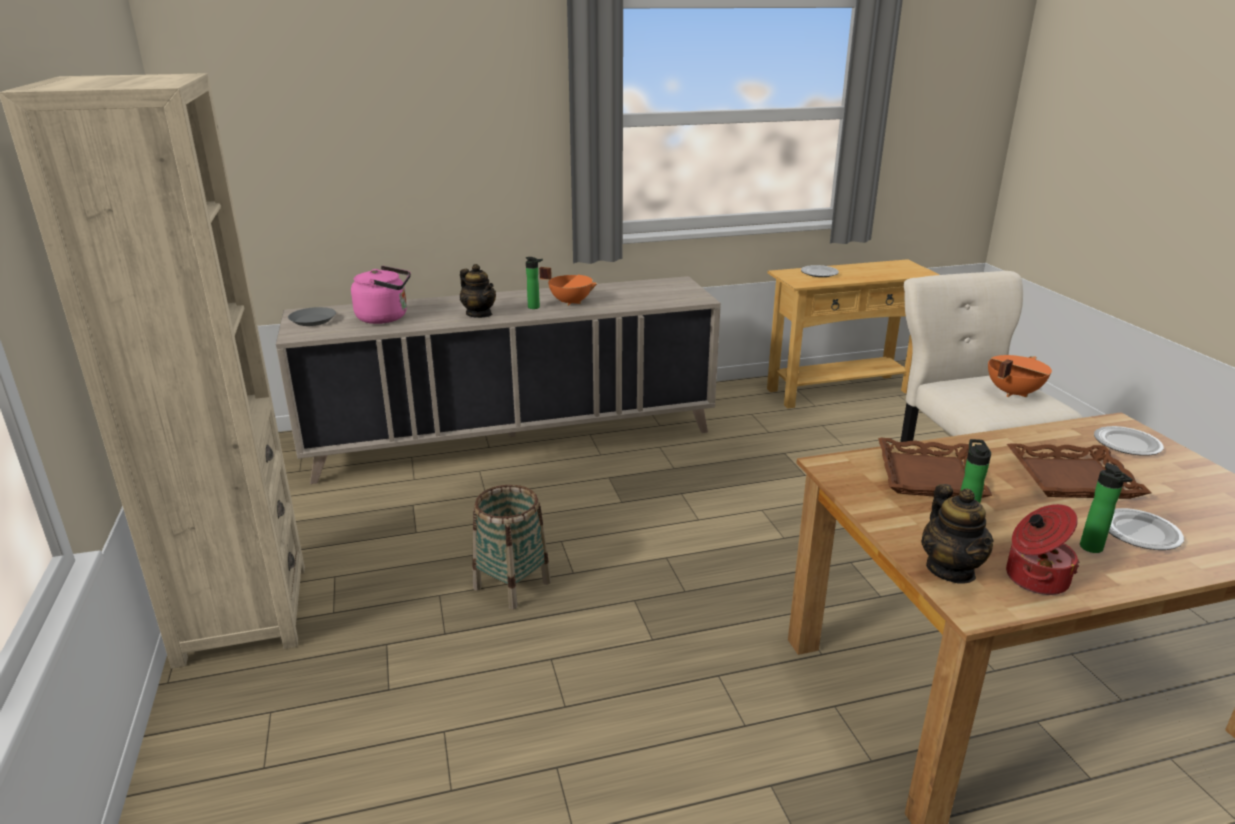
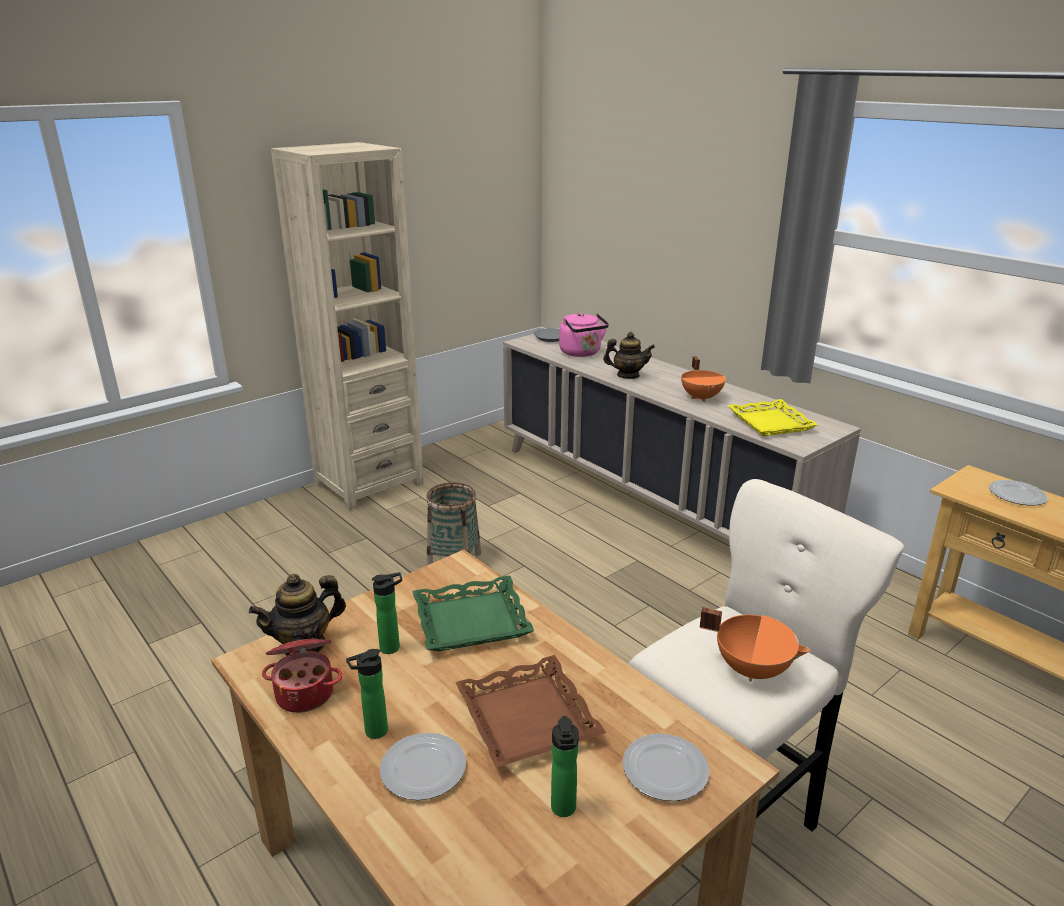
camera: 65 degrees right, 0 degrees up
(479, 314) = (628, 376): teapot -> teapot turned 105 degrees counterclockwise
(535, 307) = (670, 389): bottle -> bottle (563, 810)
(650, 296) = (770, 423): none -> yellow tray
(928, 476) = (471, 620): brown tray -> green tray

